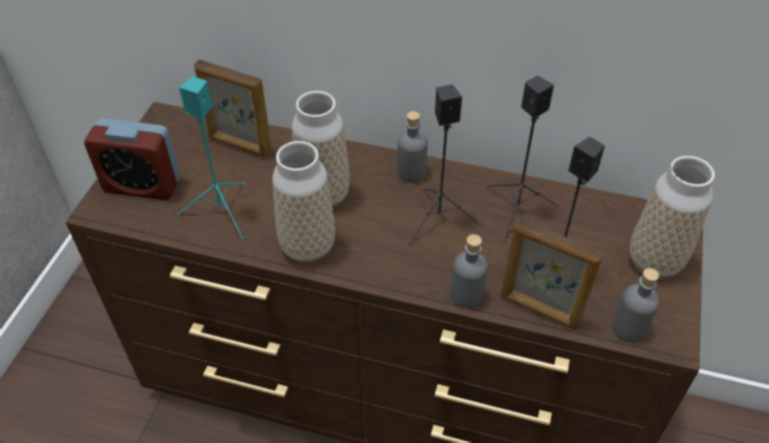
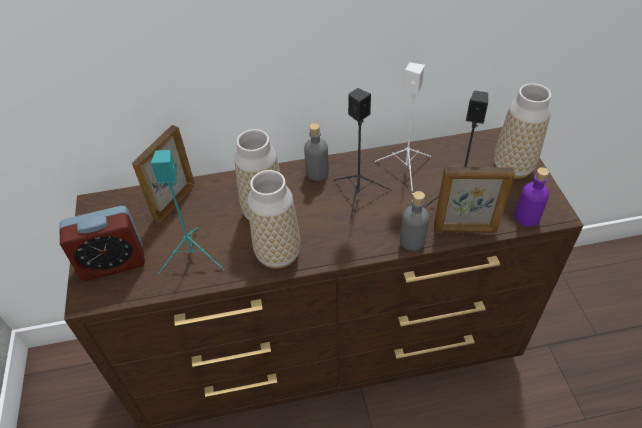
camera: 25 degrees left, 0 degrees up
(240, 145) = (173, 202): picture frame -> picture frame turned 120 degrees clockwise
(517, 210) = (406, 169): black speaker -> white speaker
(628, 329) = (526, 217): grey bottle -> purple bottle

